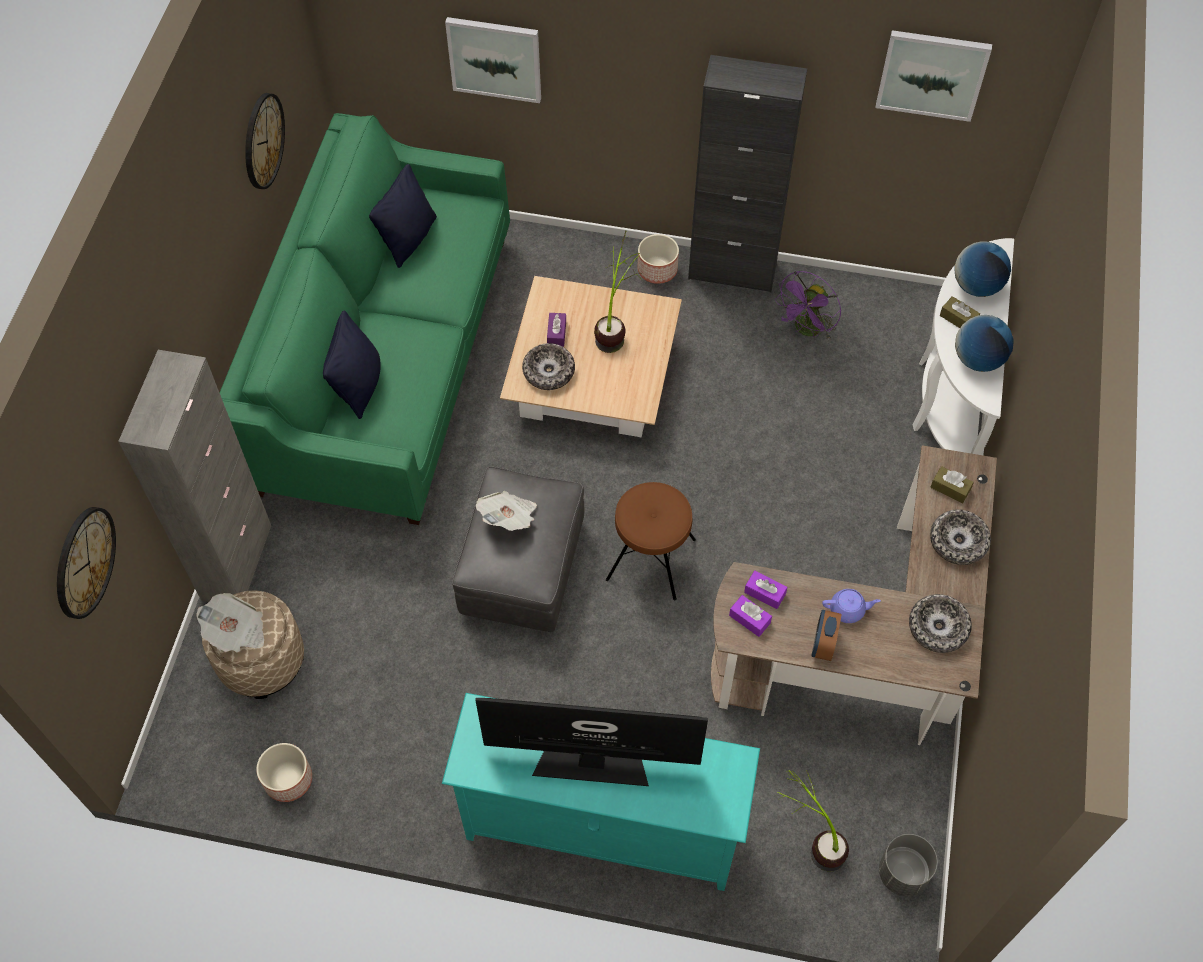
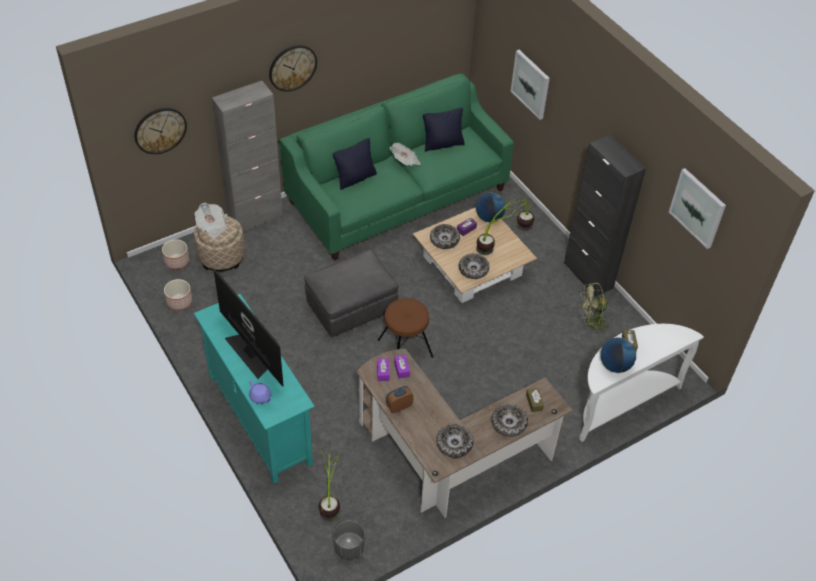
camera: 45 degrees right, 10 degrees down
(263, 141) = (398, 48): wall clock -> wall clock (292, 67)
(509, 518) = (353, 271): newspaper -> newspaper (405, 161)
(590, 280) = (520, 231): none -> potted plant
(631, 380) = (473, 269): none -> bowl
(657, 269) = (555, 249): planter -> planter (177, 261)
(806, 330) = (591, 323): purple fan -> green fan
(848, 610) = (426, 404): purple teapot -> purple teapot (260, 397)
(976, 286) = (656, 339): globe -> globe (489, 217)

